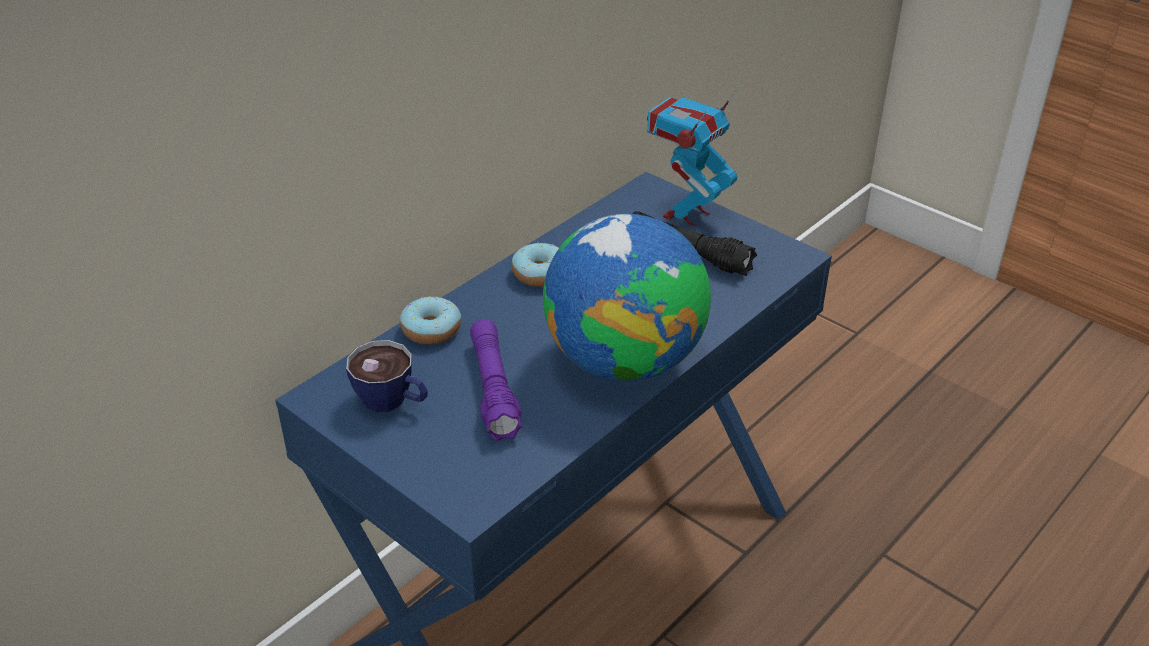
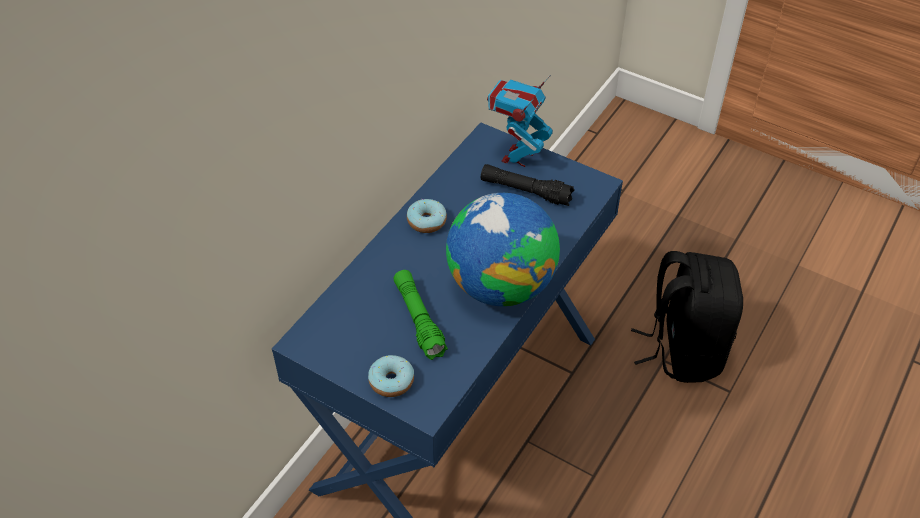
camera: 10 degrees left, 10 degrees up
(393, 402) = (353, 339): cup -> none
(431, 330) = (363, 278): donut -> donut (391, 381)
(494, 389) = (418, 320): purple flashlight -> green flashlight
(913, 543) = (682, 349): none -> black backpack

